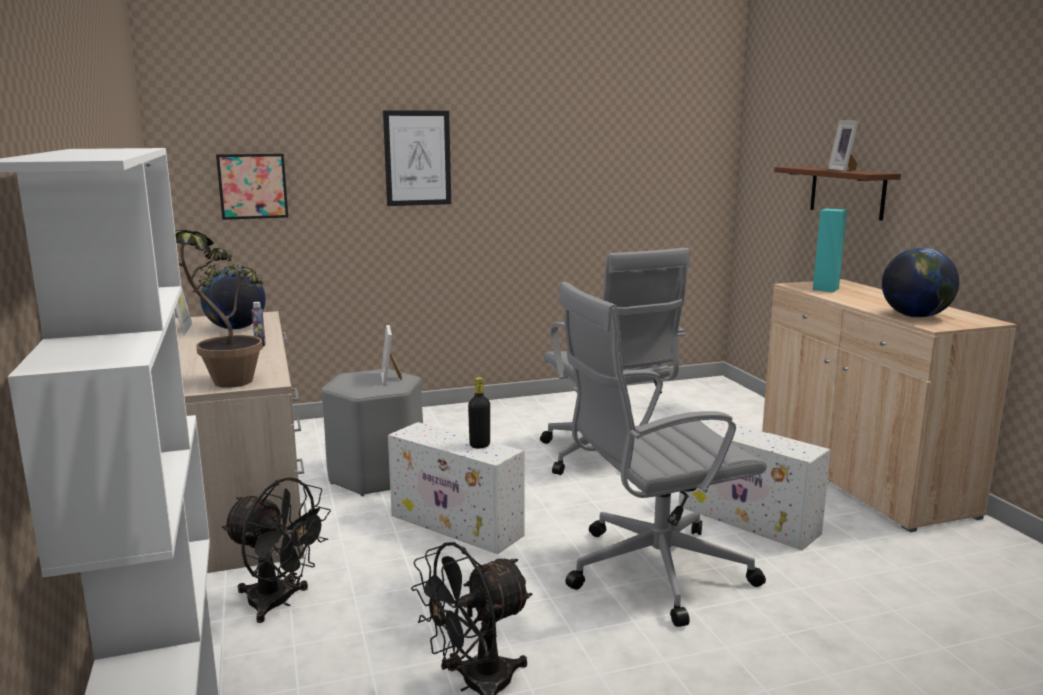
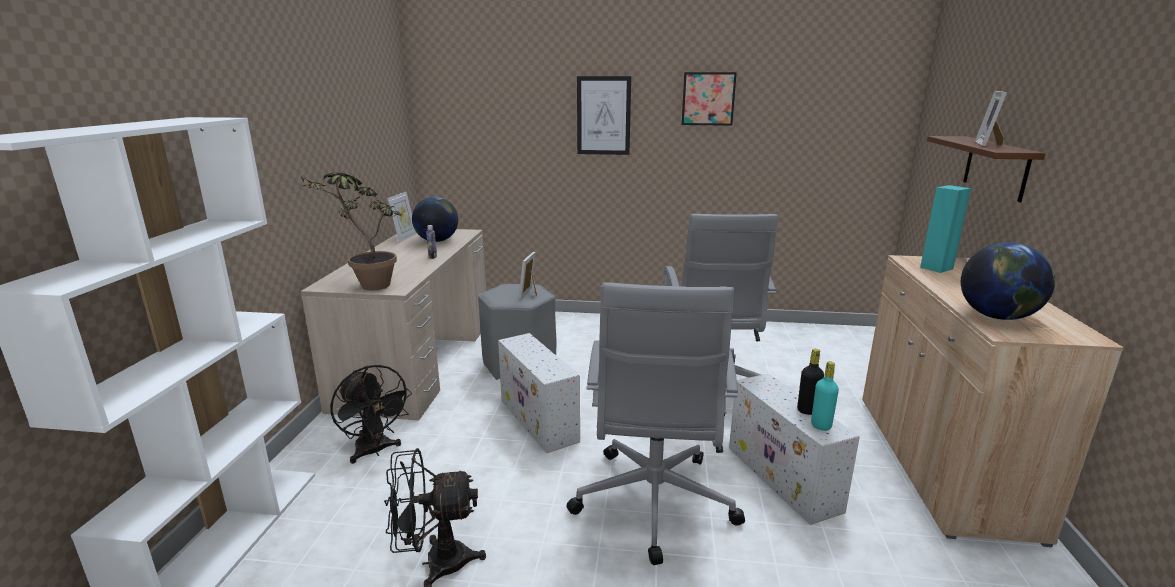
camera: 25 degrees right, 5 degrees up
(252, 186) = (479, 134): picture -> picture (708, 99)
(479, 445) = (551, 363): black bottle -> black bottle (807, 410)
(651, 571) = (653, 504): grey office chair -> grey office chair turned 90 degrees counterclockwise
(793, 447) = (821, 425): none -> turquoise bottle

